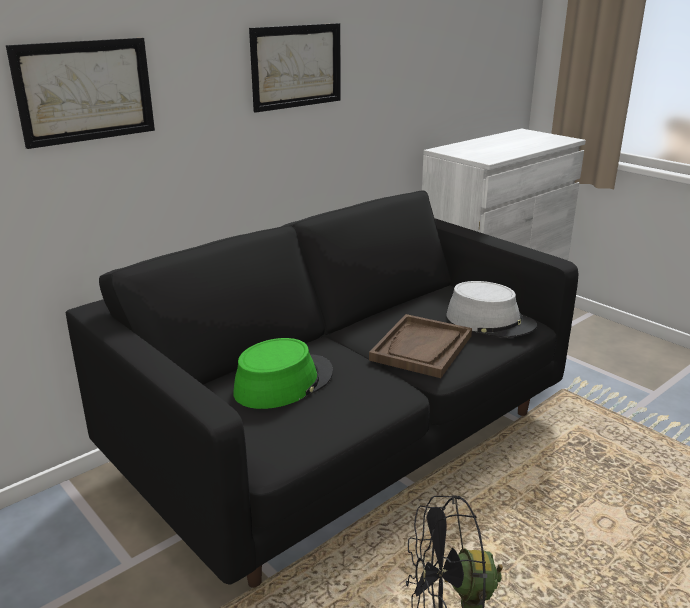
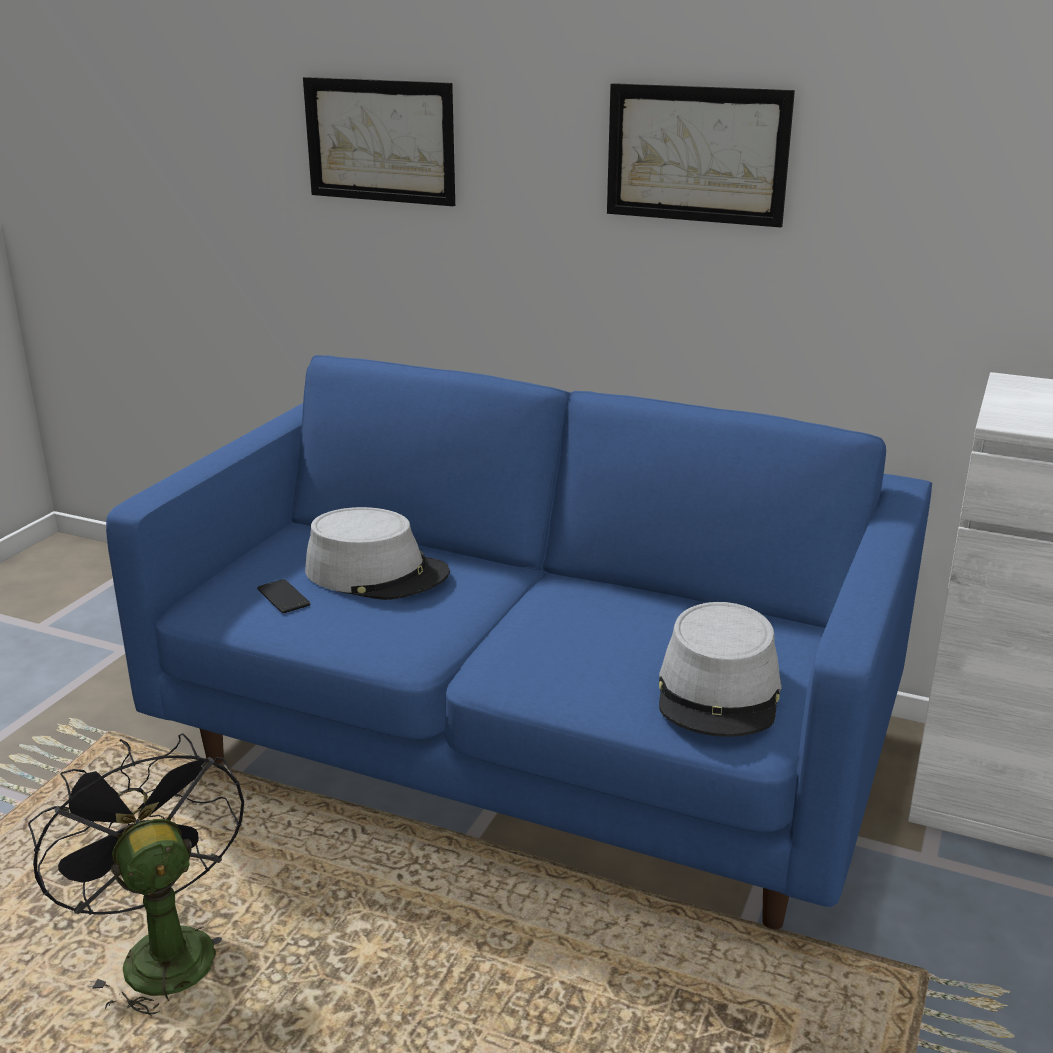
camera: 65 degrees right, 0 degrees up
(283, 382) = (377, 573): green hat -> grey hat
(285, 423) = (283, 597): none -> phone
(343, 441) = (529, 747): black sofa -> blue sofa
(421, 348) = (557, 647): brown tray -> none

